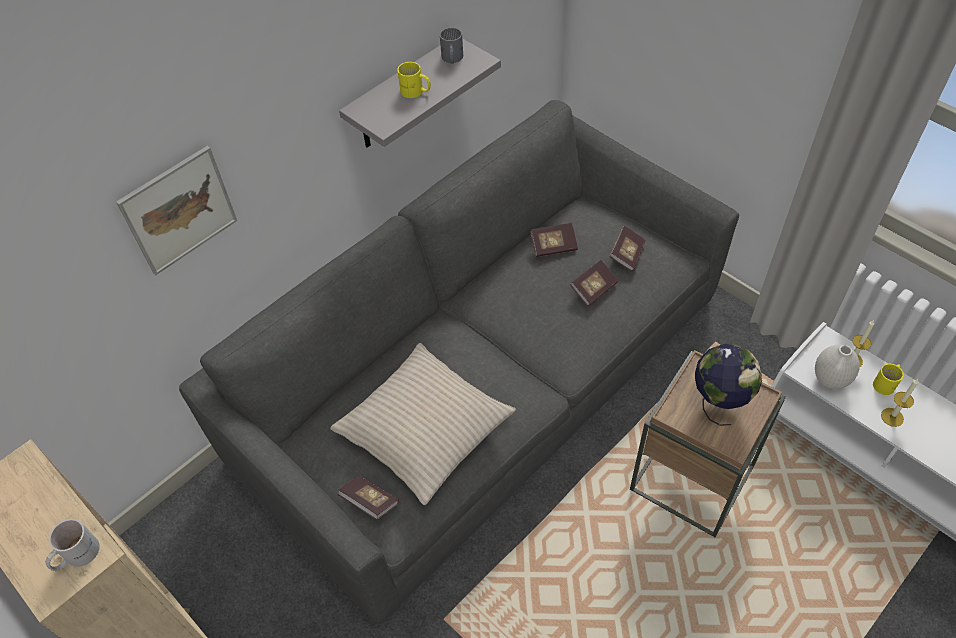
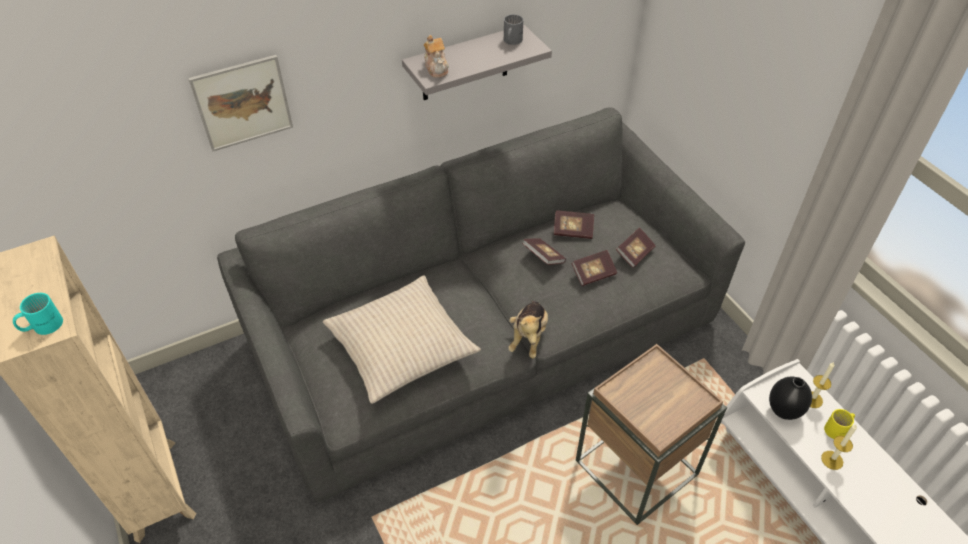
camera: 15 degrees right, 5 degrees down
(76, 555) = (42, 325): white mug -> turquoise mug
(369, 502) = (332, 390): book -> book (543, 257)
(384, 111) = (436, 68): none -> teapot
(415, 92) = (469, 59): yellow mug -> none
(552, 378) = (528, 337): none -> plush toy
(718, 402) = (661, 393): globe -> none
(829, 380) = (783, 410): white vase -> black vase

